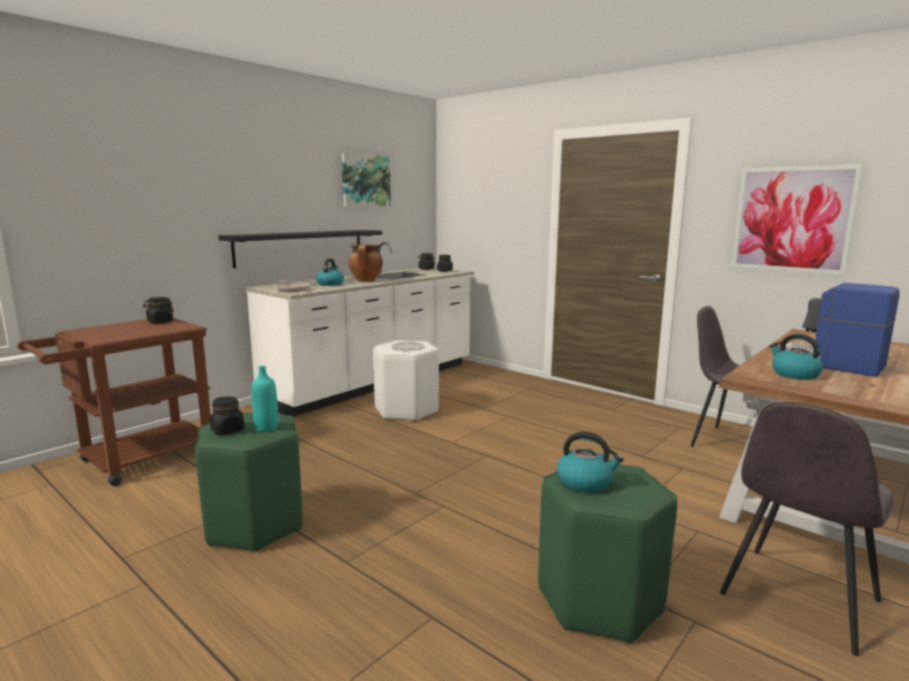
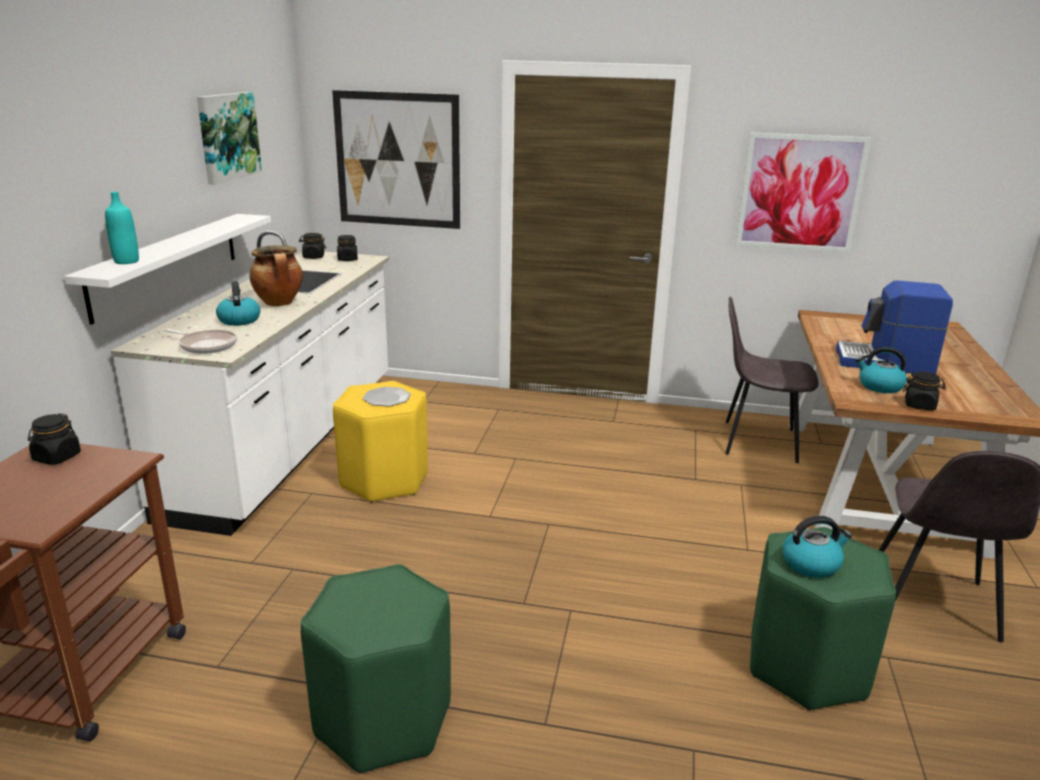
camera: 30 degrees left, 10 degrees up
(227, 430) = (358, 618): black jar -> black jar (920, 405)
(266, 427) = (403, 596): turquoise bottle -> turquoise bottle (126, 261)
(301, 247) = (167, 263): black shelf -> white shelf
(407, 410) = (385, 480): white stool -> yellow stool
(487, 206) = (397, 160): none -> picture

